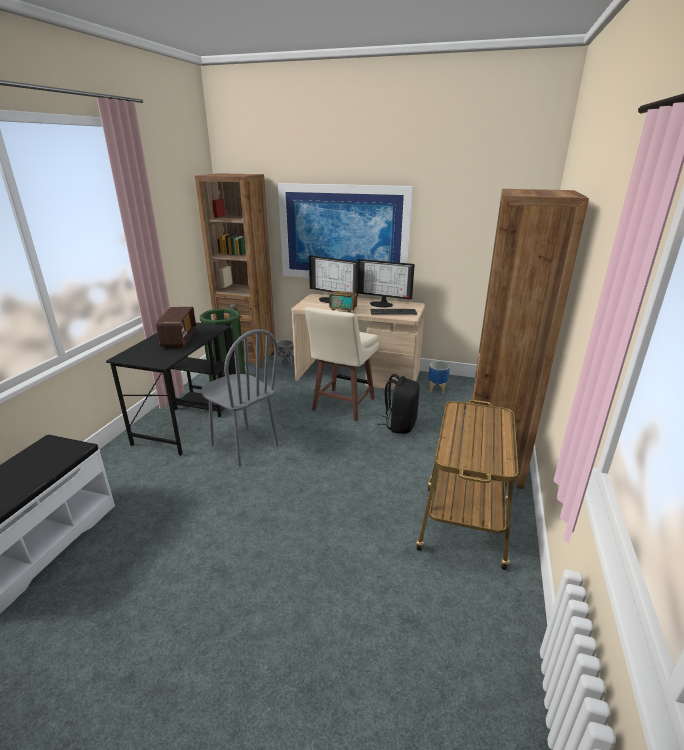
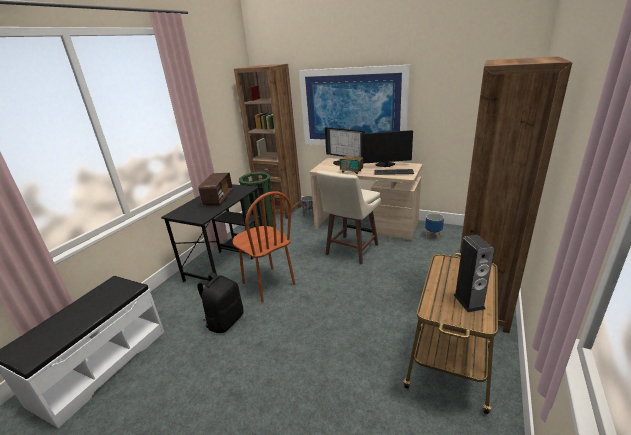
camera: 10 degrees right, 0 degrees up
(244, 445) = (268, 284): grey chair -> brown chair
(382, 304) = (385, 165): monitor -> monitor turned 150 degrees clockwise
(399, 425) = (398, 268): black backpack -> black backpack (225, 321)
(487, 447) = (469, 301): none -> speaker

